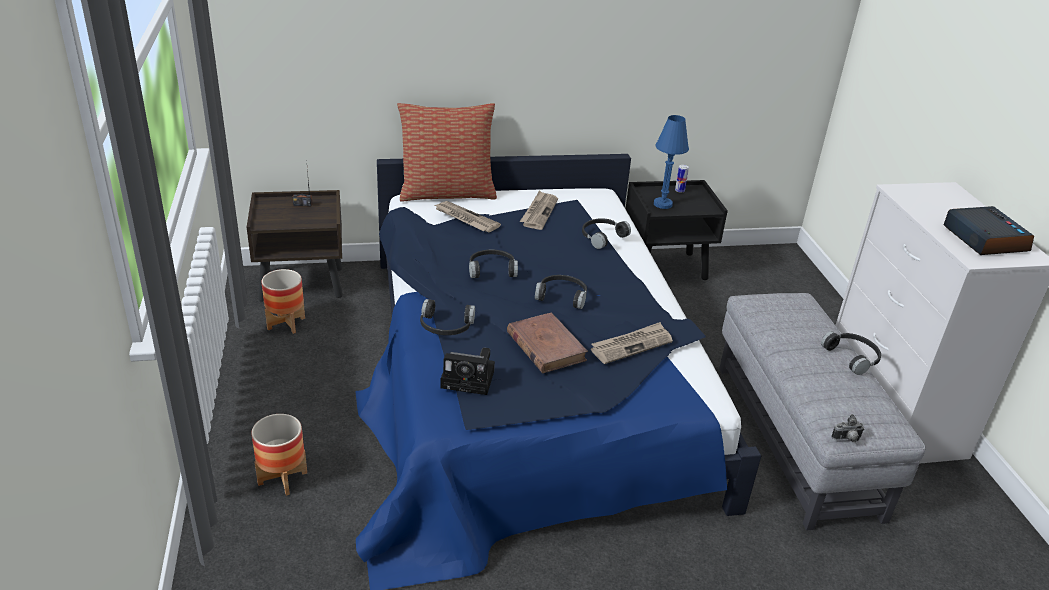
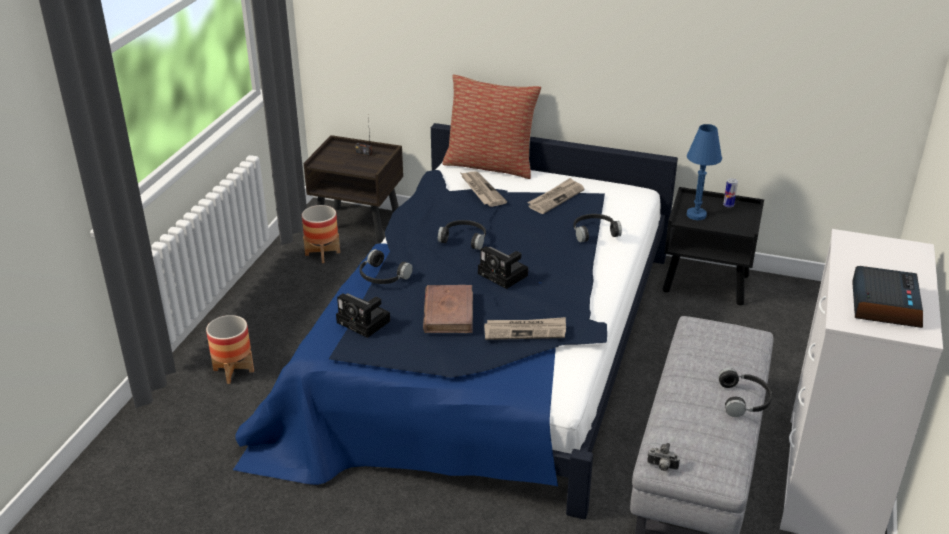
camera: 30 degrees right, 0 degrees up
(562, 296) = (504, 275): black headphones -> camera

